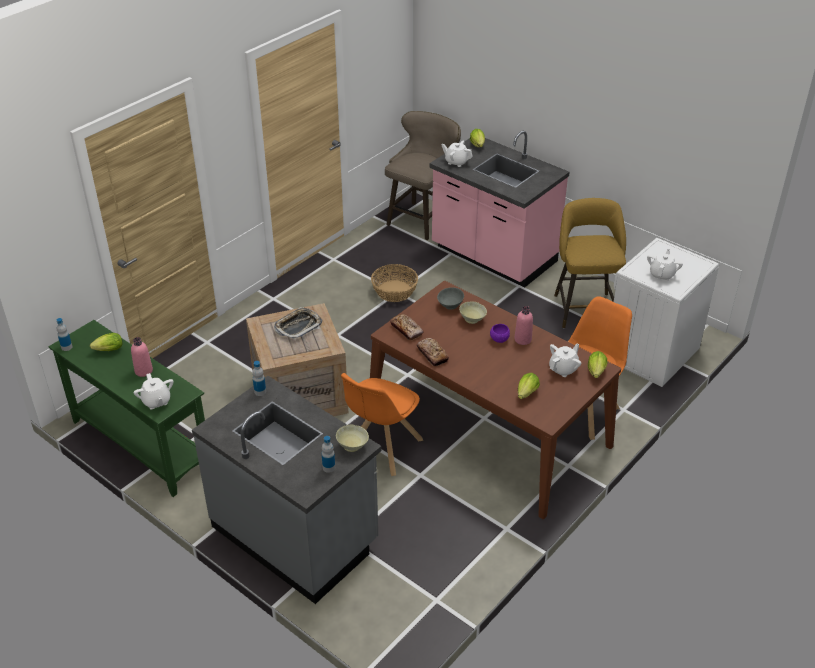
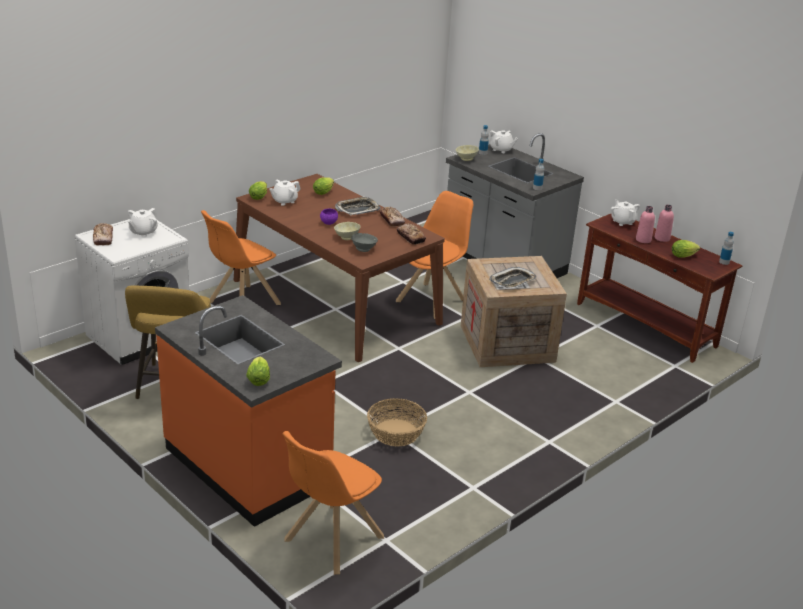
camera: 175 degrees left, 10 degrees down
(140, 444) = (646, 325): green console table -> brown console table
(422, 219) = (331, 541): beige stool -> orange chair
(456, 162) = (302, 357): white teapot -> white teapot (501, 150)
(476, 367) = (357, 209): none -> tray
(493, 256) = (249, 465): pink counter -> orange counter
(523, 339) = (307, 221): pink bottle -> pink bottle (662, 238)
(689, 261) = (103, 238): none -> bread

